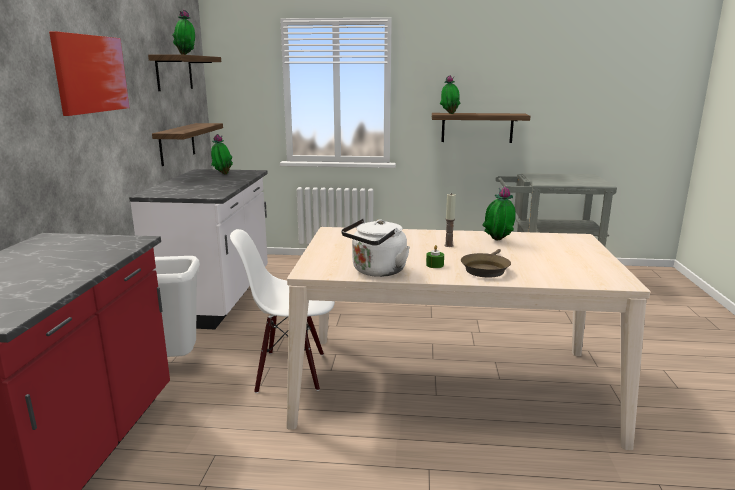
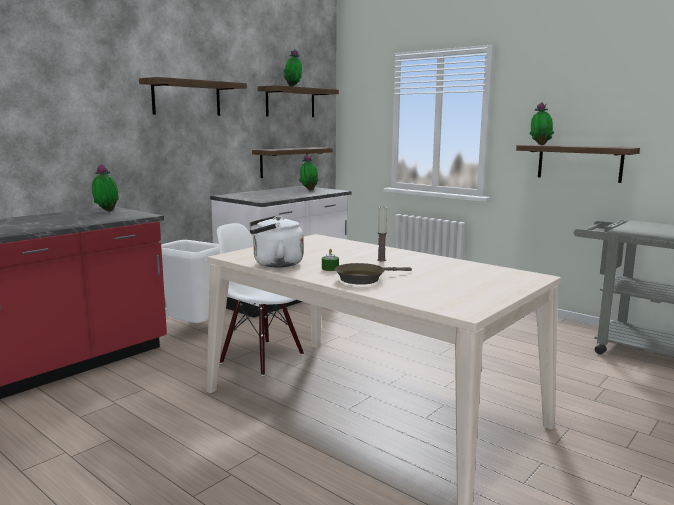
camera: 35 degrees right, 5 degrees down
(91, 74) = (186, 98): picture -> shelf
(497, 241) = (436, 265): potted plant -> potted plant (106, 211)

